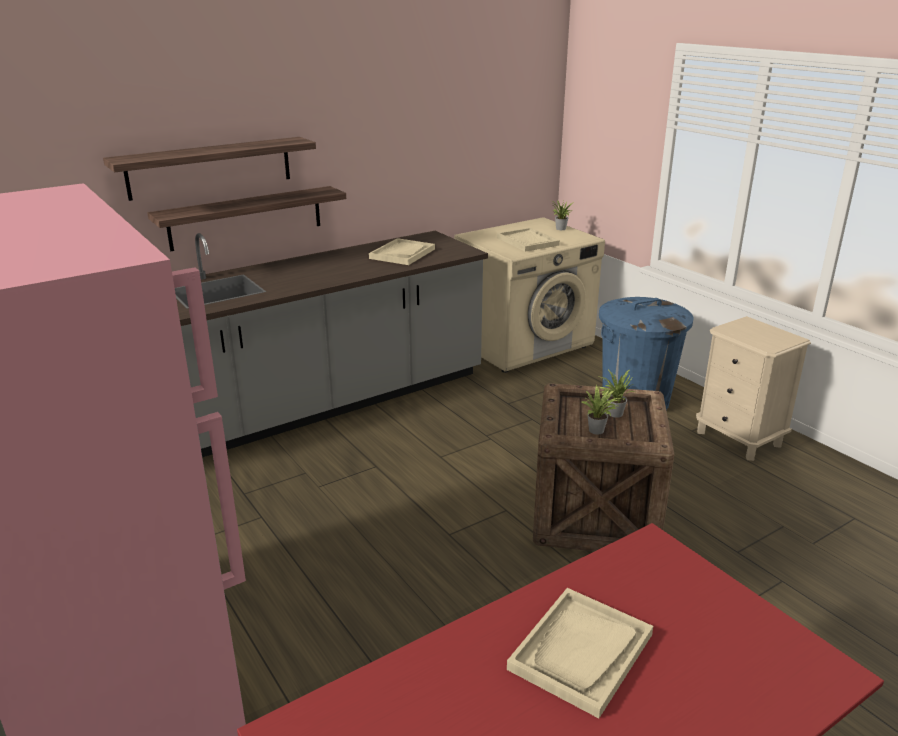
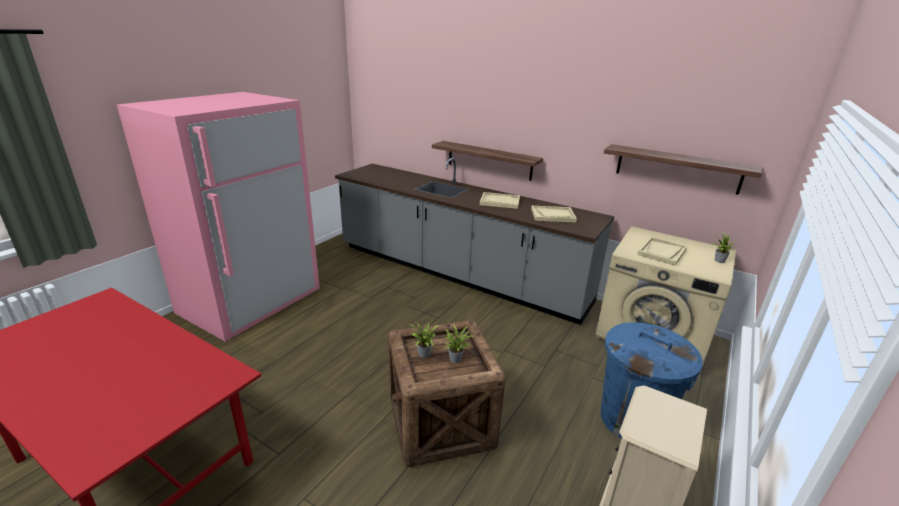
camera: 65 degrees right, 0 degrees up
(210, 167) = (476, 126): shelf -> shelf (677, 168)
(581, 652) = (134, 360): beige tray -> beige tray (499, 202)

